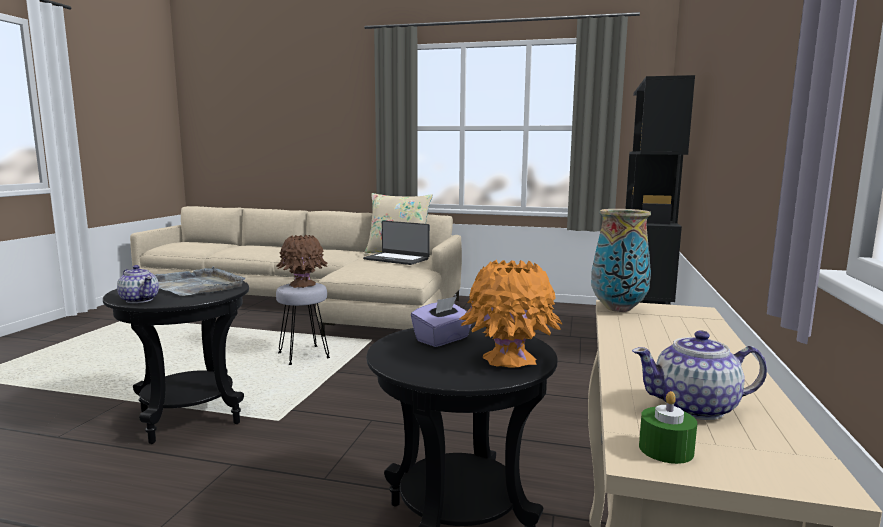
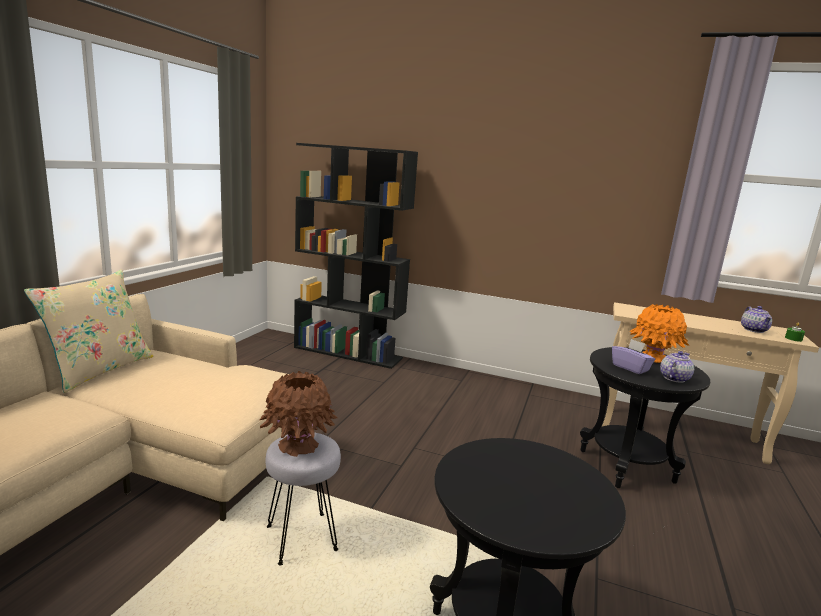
camera: 85 degrees left, 5 degrees up
(139, 300) = (591, 509): teapot -> teapot (674, 378)
(197, 286) = (502, 473): grey tray -> none
(397, 259) = (179, 373): laptop -> none
(618, 308) = (632, 315): vase -> none

